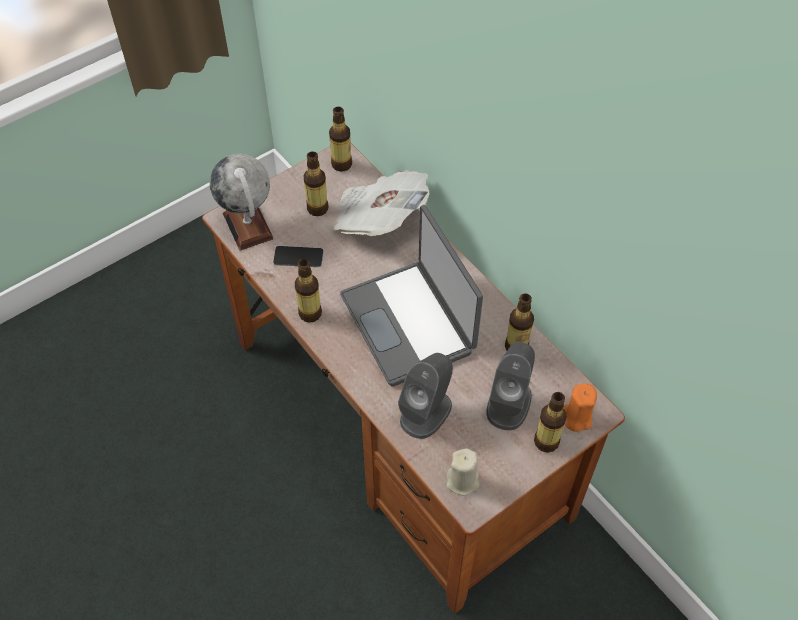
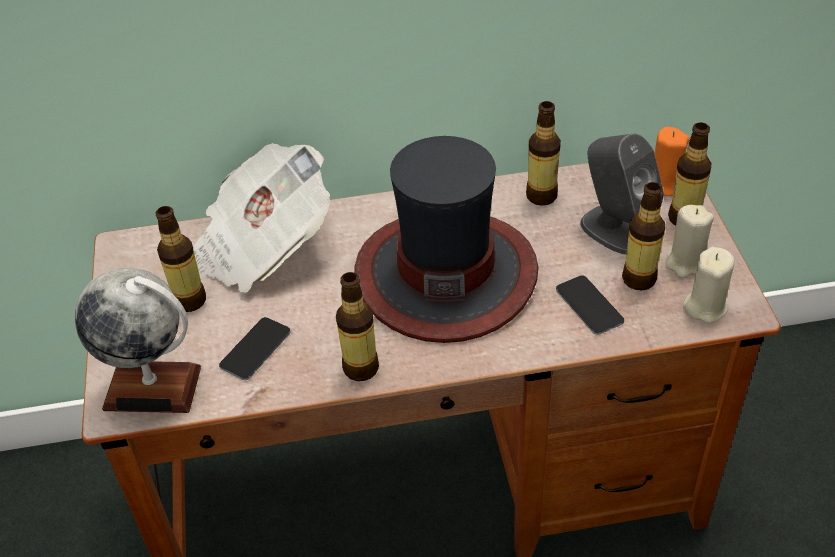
camera: 60 degrees left, 10 degrees down
(341, 164) = (137, 251): bottle -> bottle (638, 279)
(409, 323) = (445, 274): laptop -> hat
(426, 412) = (589, 305): grey speaker -> phone
(500, 457) = (686, 263): none -> beige candle

